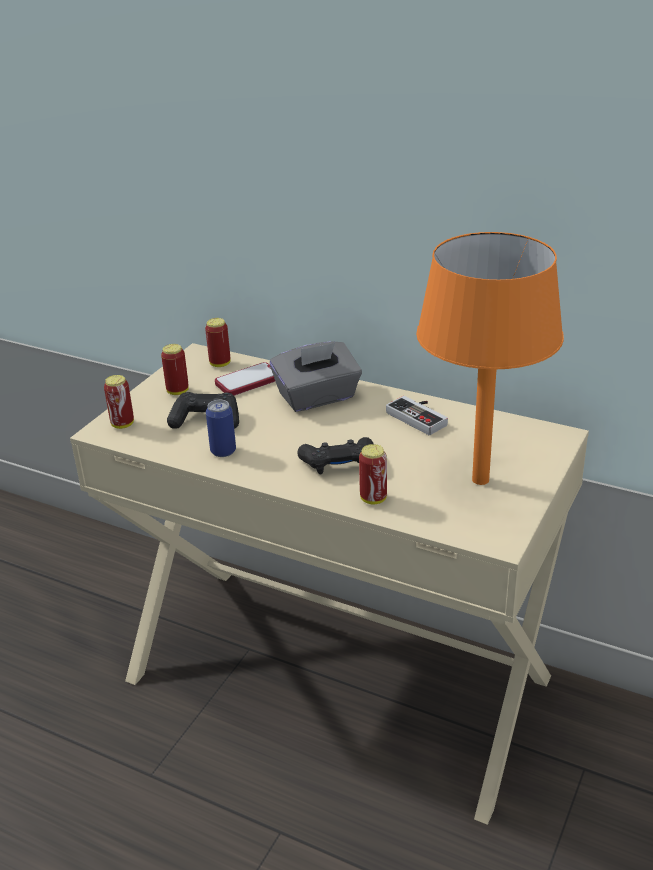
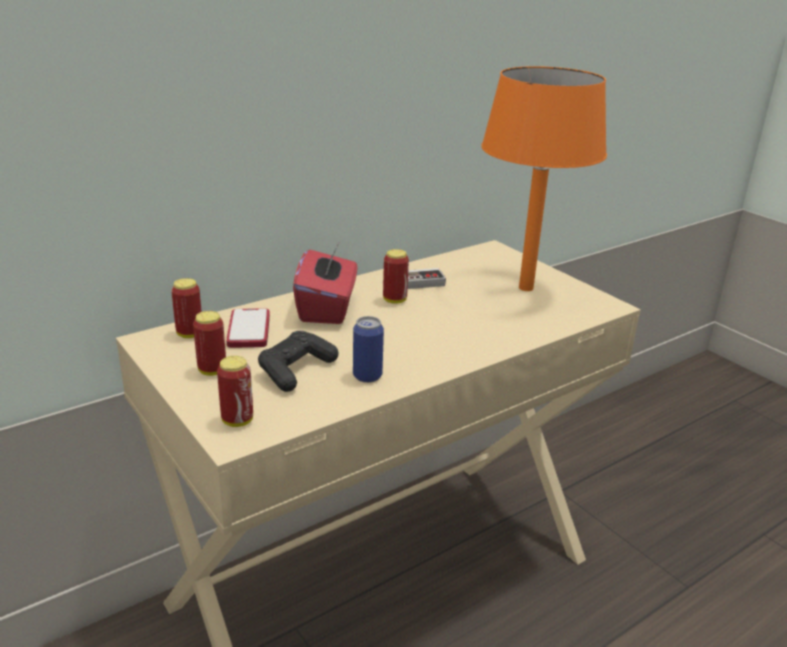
camera: 65 degrees left, 5 degrees down
(317, 397) = (327, 308): grey tissue box -> red tissue box
(338, 464) = (449, 330): black game controller -> none
(373, 499) = (516, 331): can -> can (394, 300)

